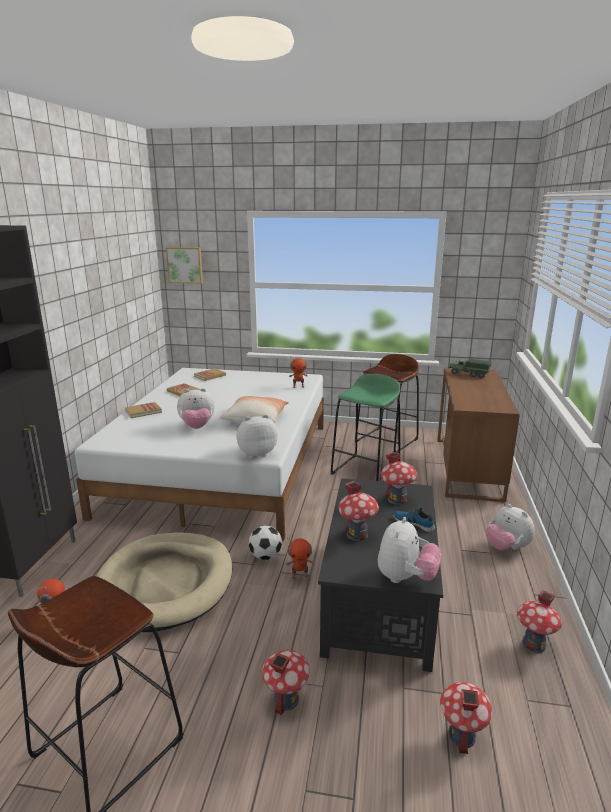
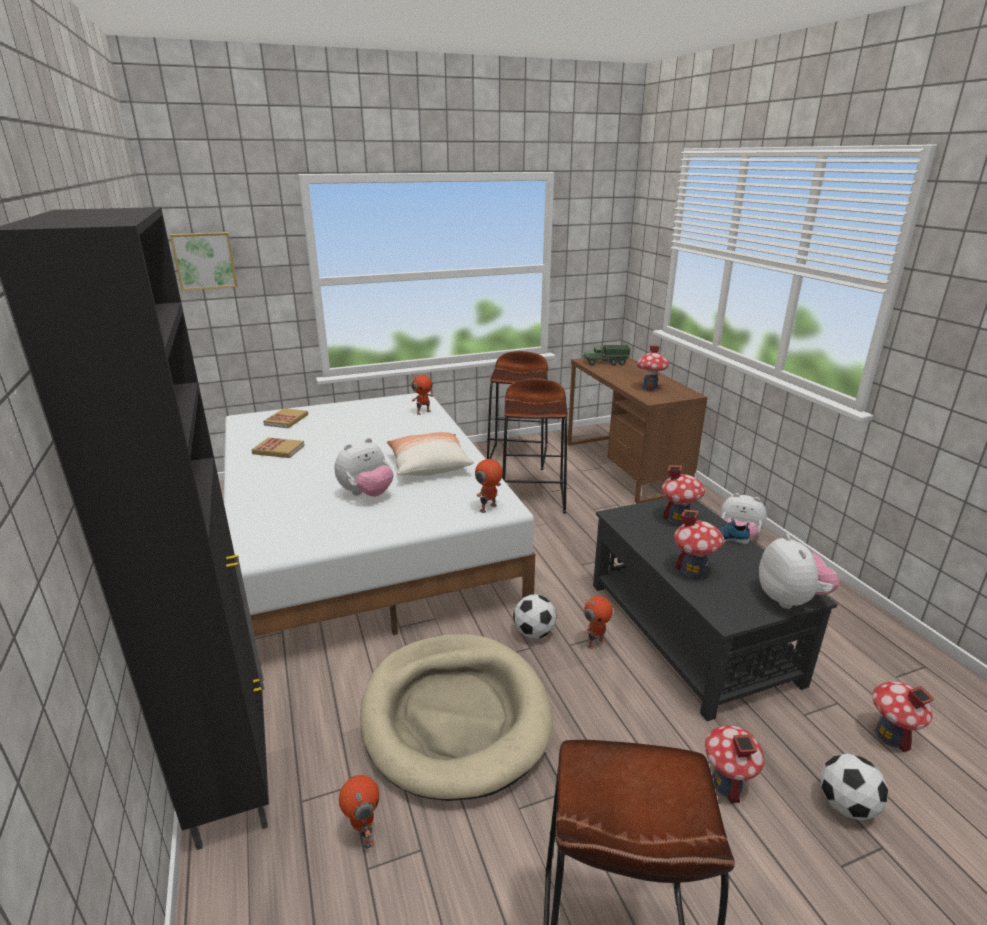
camera: 30 degrees left, 5 degrees up
(143, 411) = (257, 491): book -> none
(256, 453) = (489, 508): plush toy -> toy robot
(359, 758) = (846, 805): none -> football
(366, 471) = (533, 497): green stool -> brown stool
(534, 644) = (849, 623): toy house -> toy house (650, 388)

